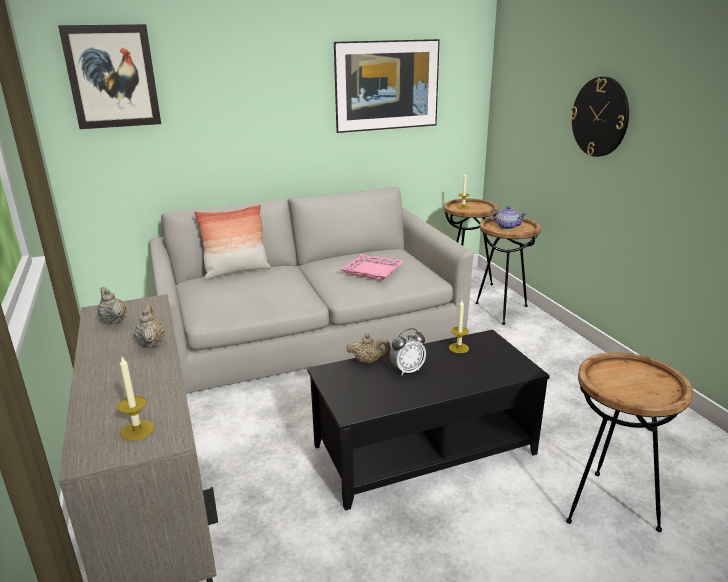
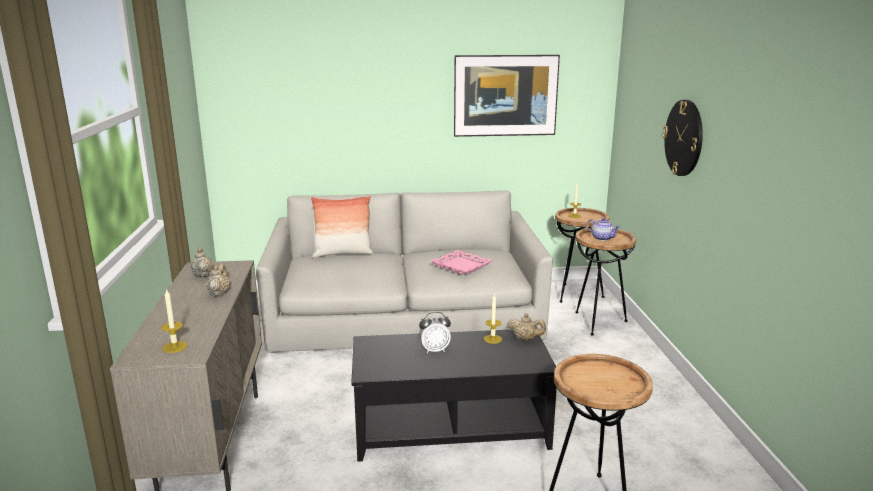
camera: 15 degrees right, 5 degrees down
(112, 77) = (260, 80): picture -> none
(368, 361) = (406, 338): beige teapot -> beige teapot (525, 339)

